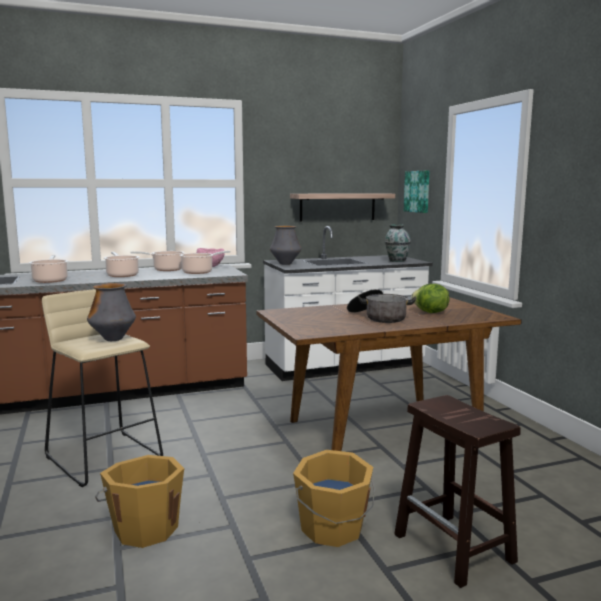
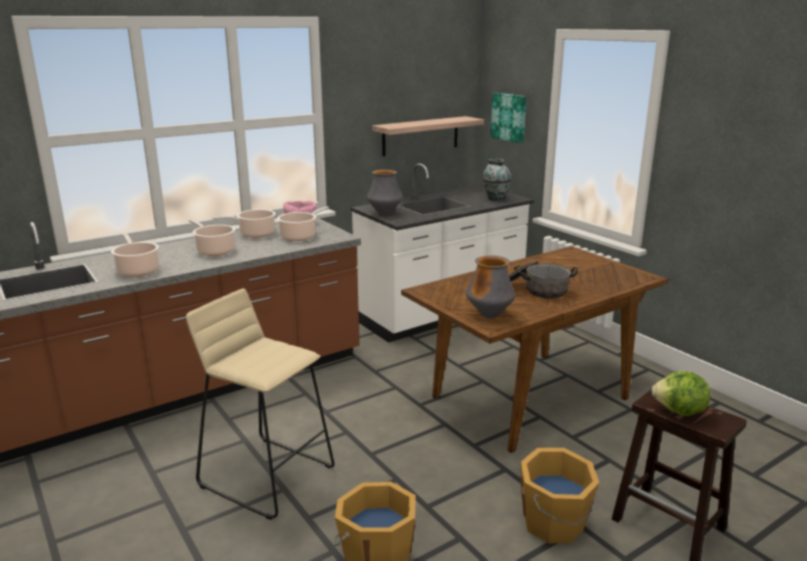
camera: 15 degrees left, 10 degrees up
(113, 339) = (276, 353): vase -> vase (489, 315)
(430, 312) = (578, 276): lettuce -> lettuce (679, 412)

